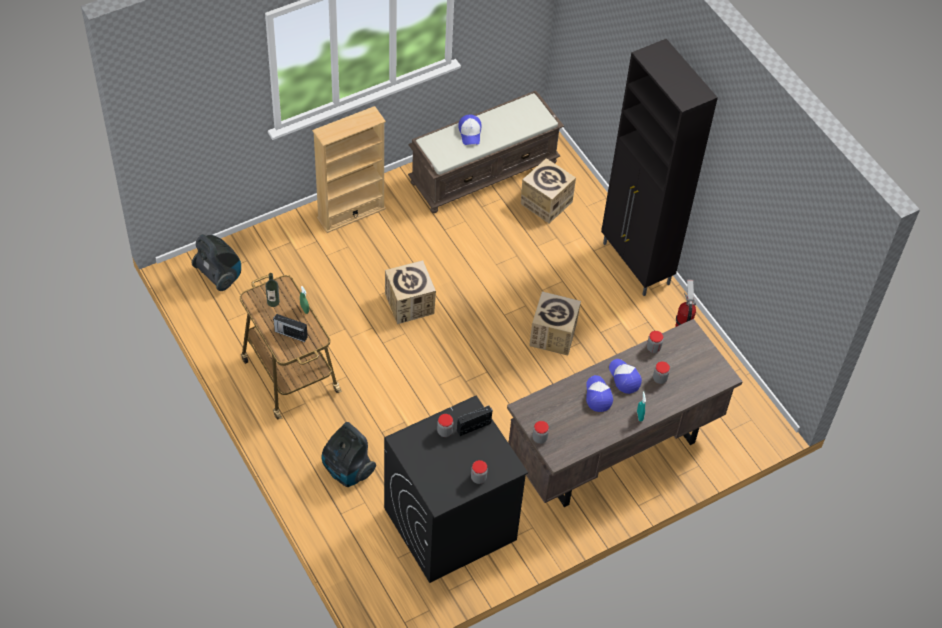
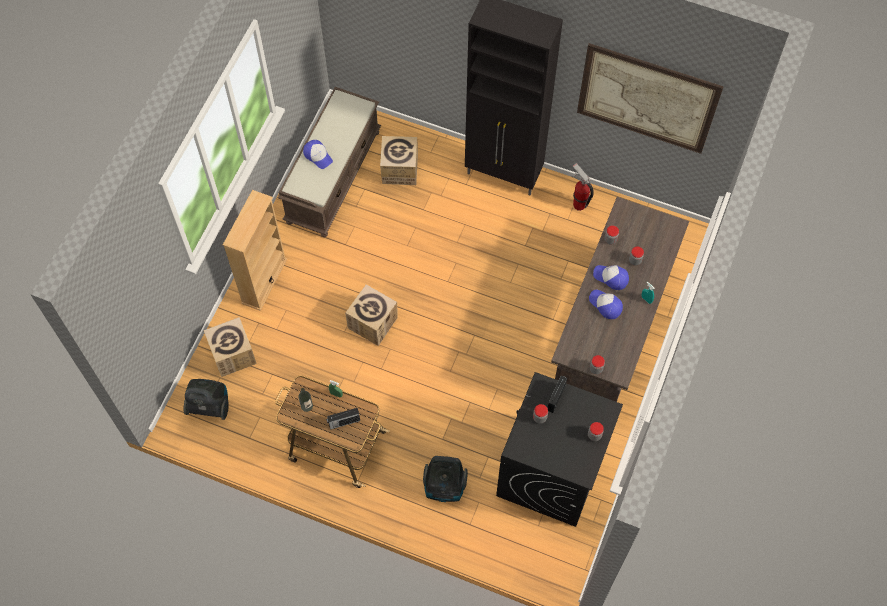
camera: 35 degrees left, 10 degrees up
(553, 335) = (495, 271): cardboard box -> cardboard box (233, 354)
(767, 232) = (647, 99): none -> picture

